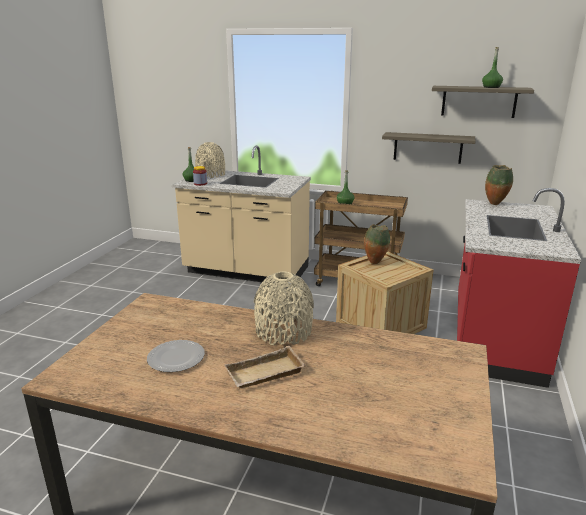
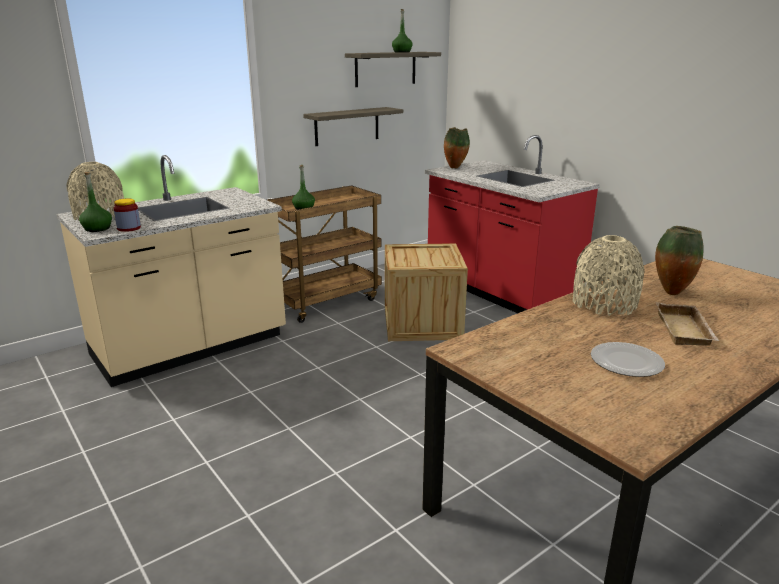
camera: 55 degrees left, 0 degrees up
(375, 262) = (405, 256): vase -> vase (670, 292)

